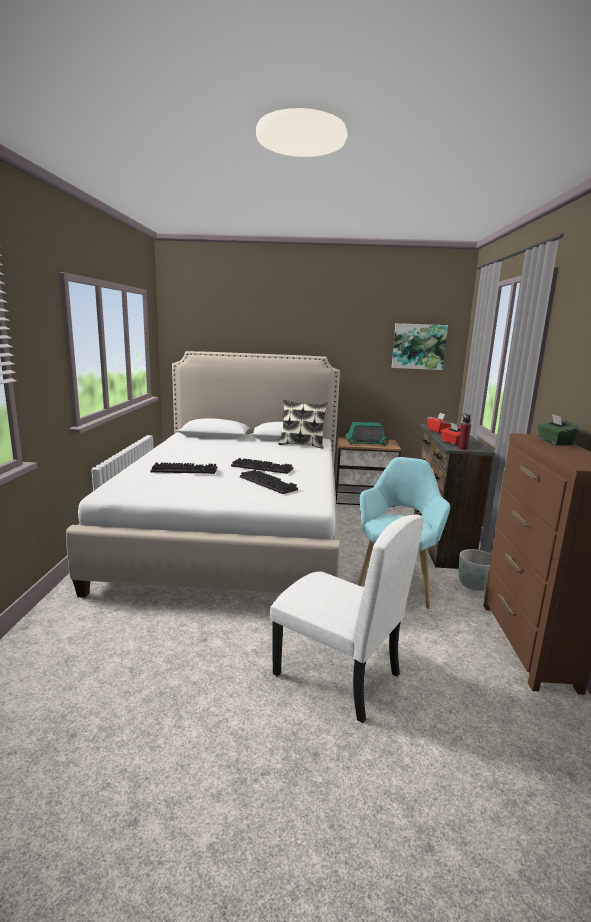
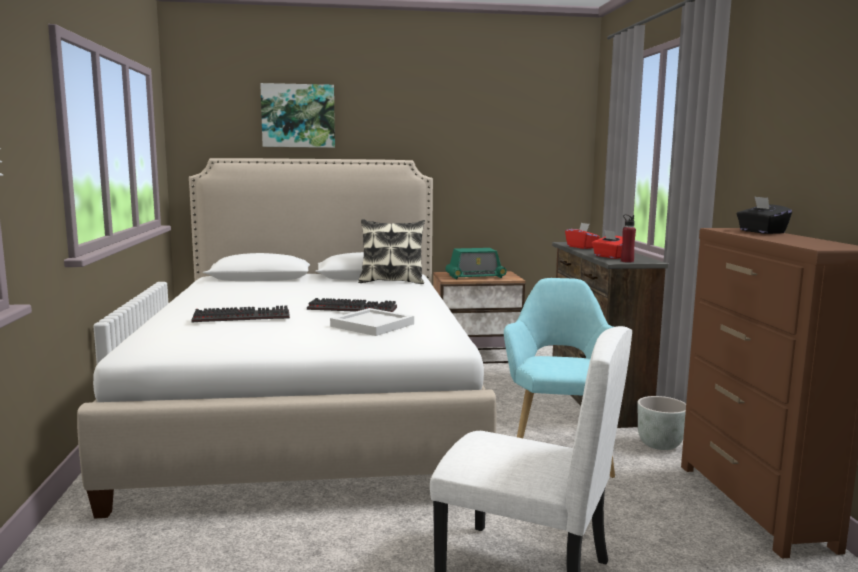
camera: 10 degrees left, 5 degrees down
(269, 483) = (374, 325): keyboard -> white tray
(418, 346) = (534, 144): picture -> picture (298, 116)
(554, 442) = (761, 232): green tissue box -> black tissue box

